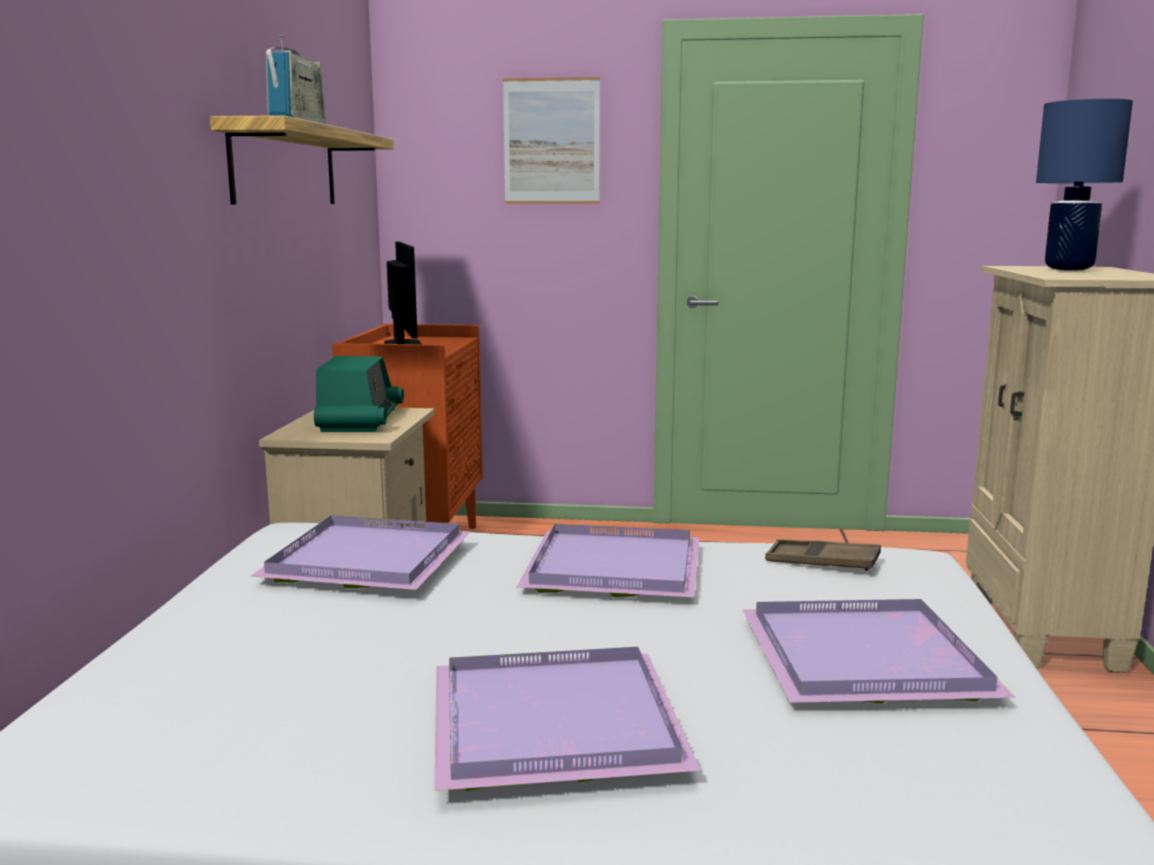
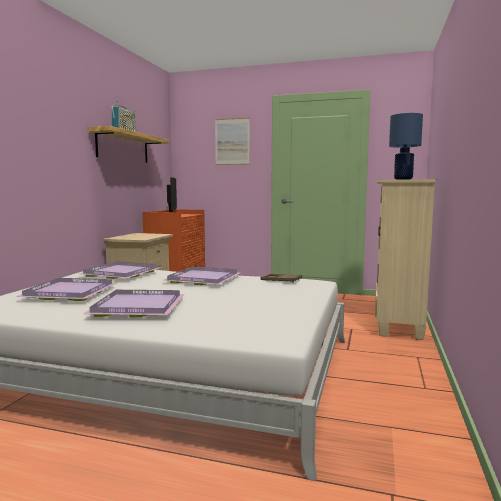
camera: 10 degrees right, 5 degrees down
(360, 420) = (143, 235): radio -> none
(870, 660) = (263, 301): purple tray -> purple tray (70, 293)

